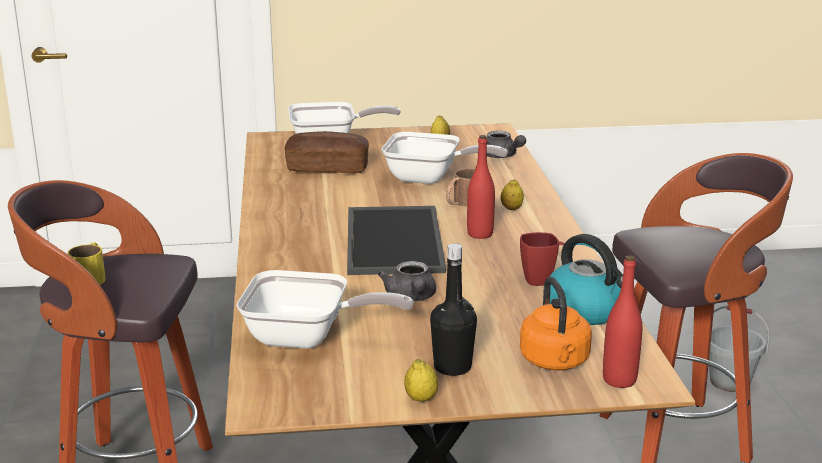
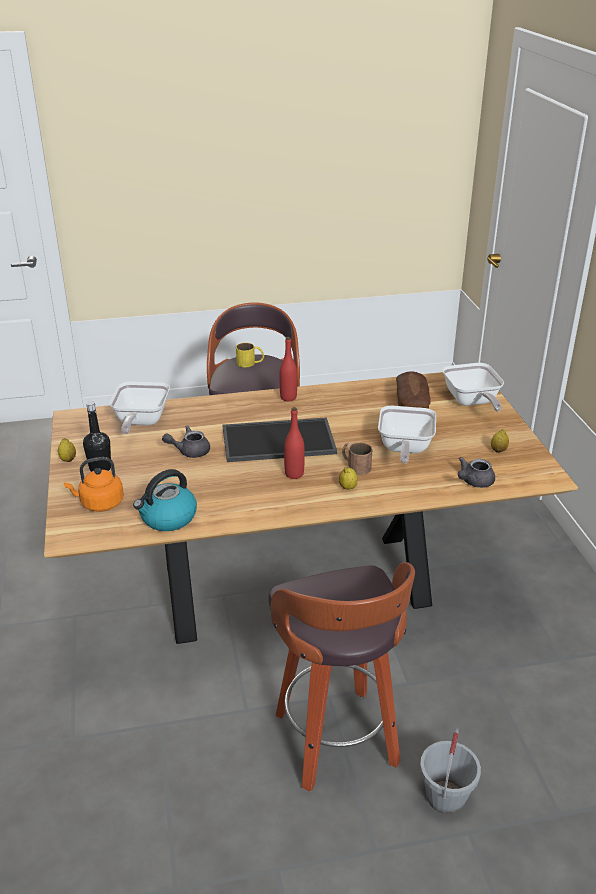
camera: 85 degrees right, 10 degrees up
(544, 280) = (215, 501): red mug -> none
(619, 380) = (73, 526): red bottle -> red bottle (288, 397)

